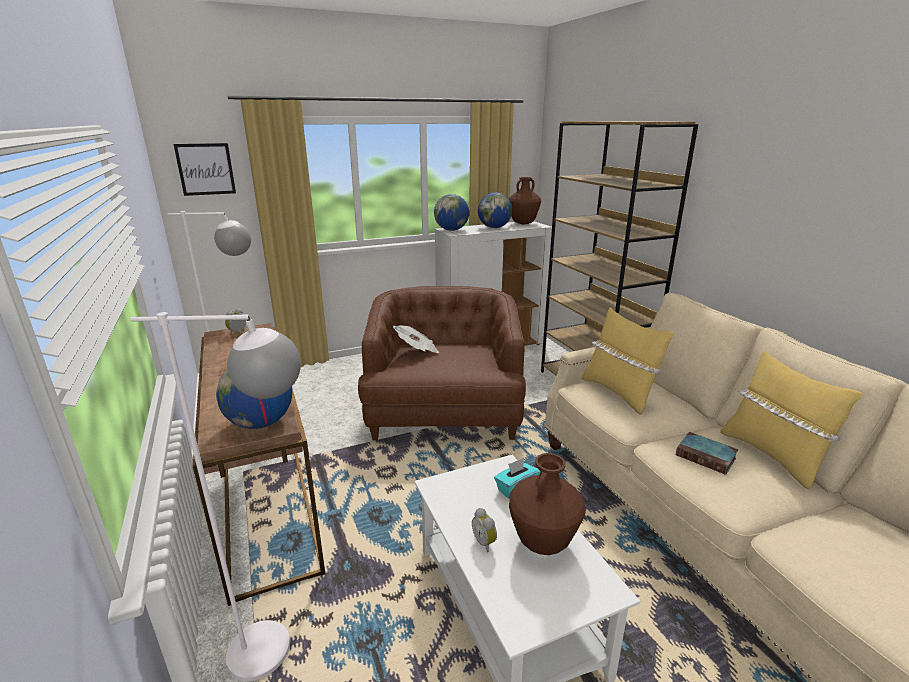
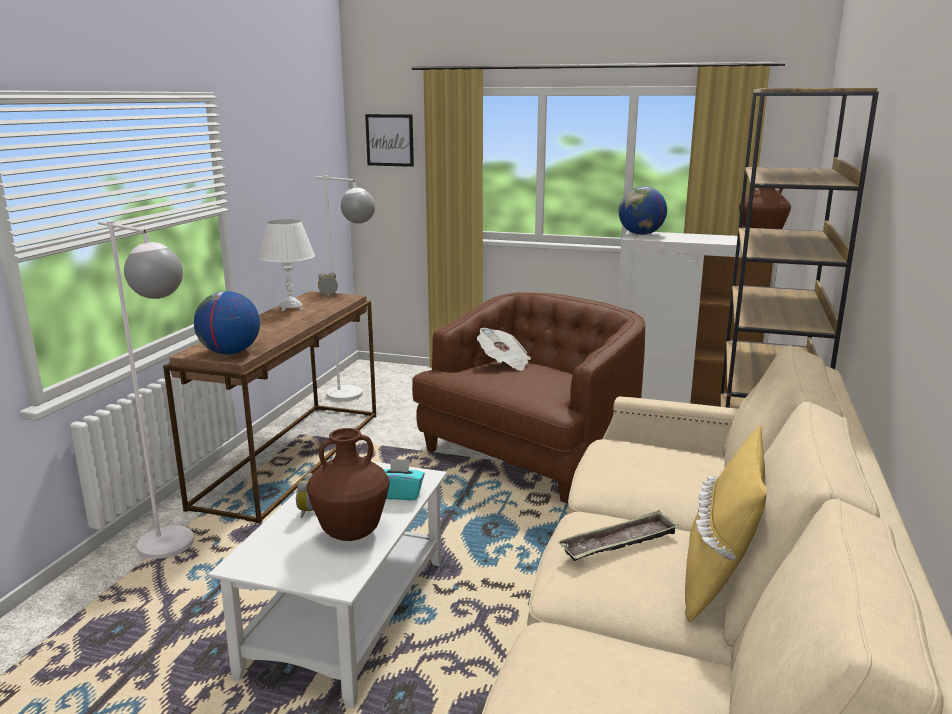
camera: 40 degrees right, 5 degrees down
(223, 354) = (291, 308): none -> white table lamp
(494, 227) = (704, 238): globe -> none
(618, 393) = (644, 460): yellow pillow -> none
(707, 456) = (619, 543): book -> tray

